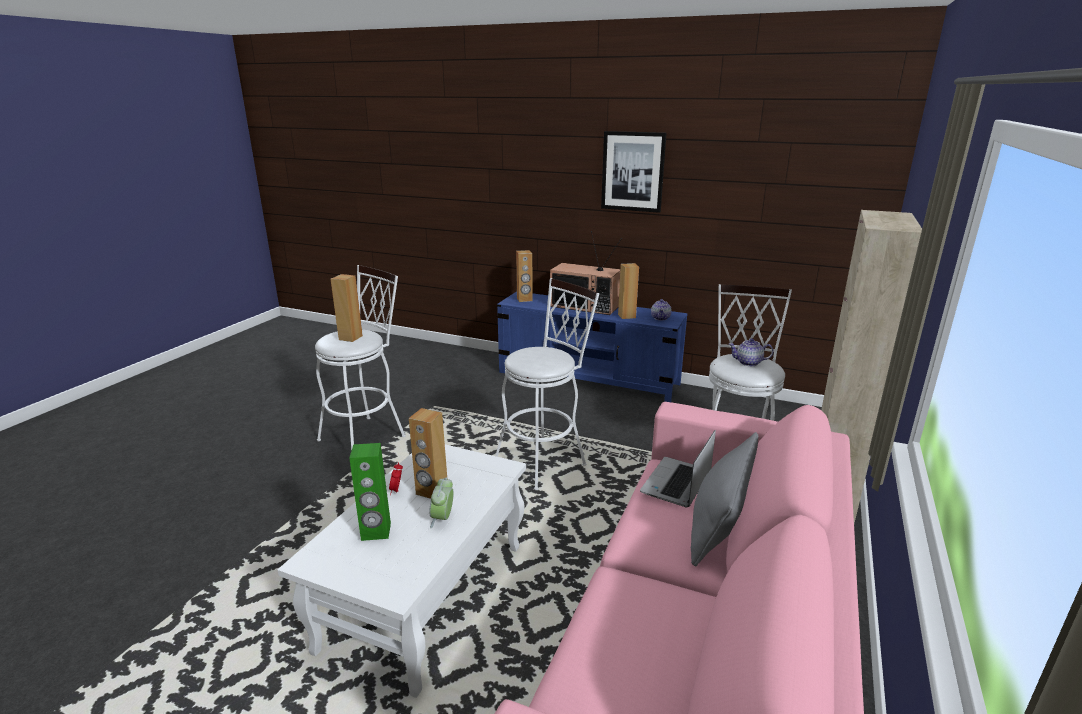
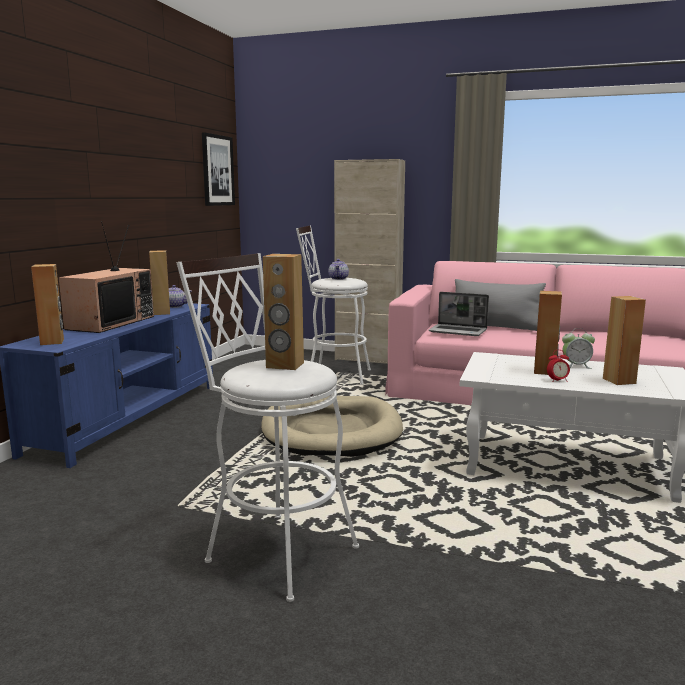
camera: 95 degrees left, 10 degrees down
(376, 532) = (619, 381): green speaker -> brown speaker
(546, 460) = (331, 431): white stool -> beige dog bed
(633, 171) = (103, 147): picture -> picture (217, 170)

